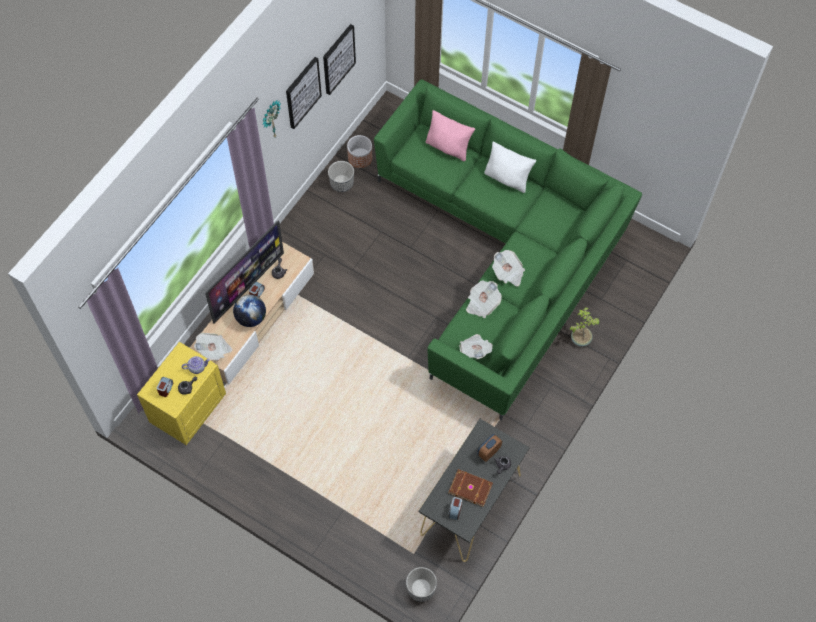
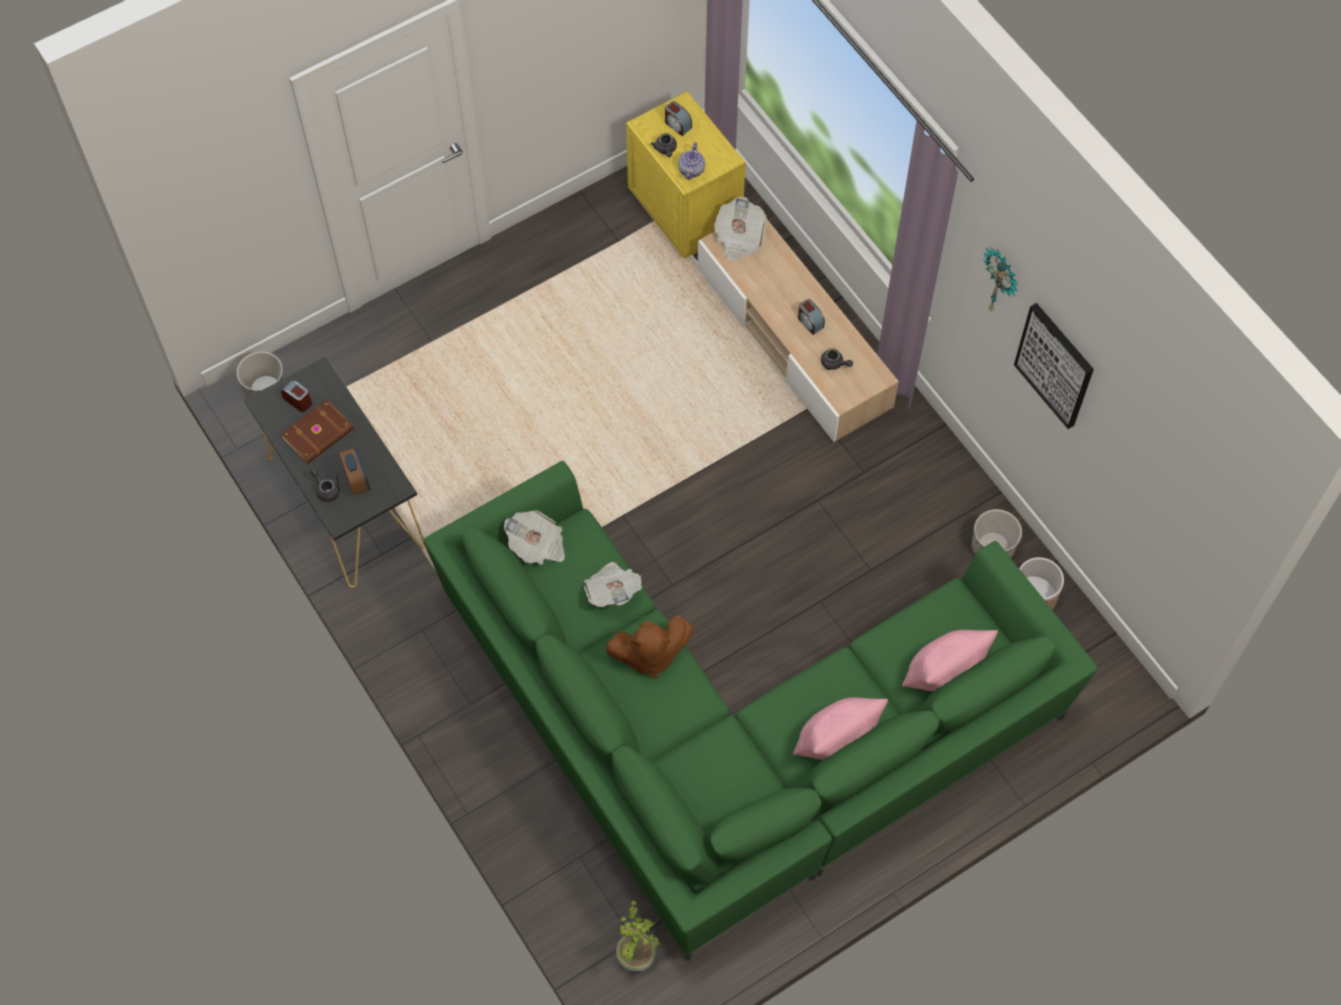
camera: 115 degrees right, 0 degrees up
(247, 286) = (827, 314): television -> none
(251, 318) = (770, 300): globe -> none
(338, 59) = (1123, 462): picture -> none
(507, 178) = (835, 740): white pillow -> pink pillow
(508, 273) = (649, 655): newspaper -> brown plush toy
(580, 339) = (524, 784): potted plant -> potted plant (637, 954)

